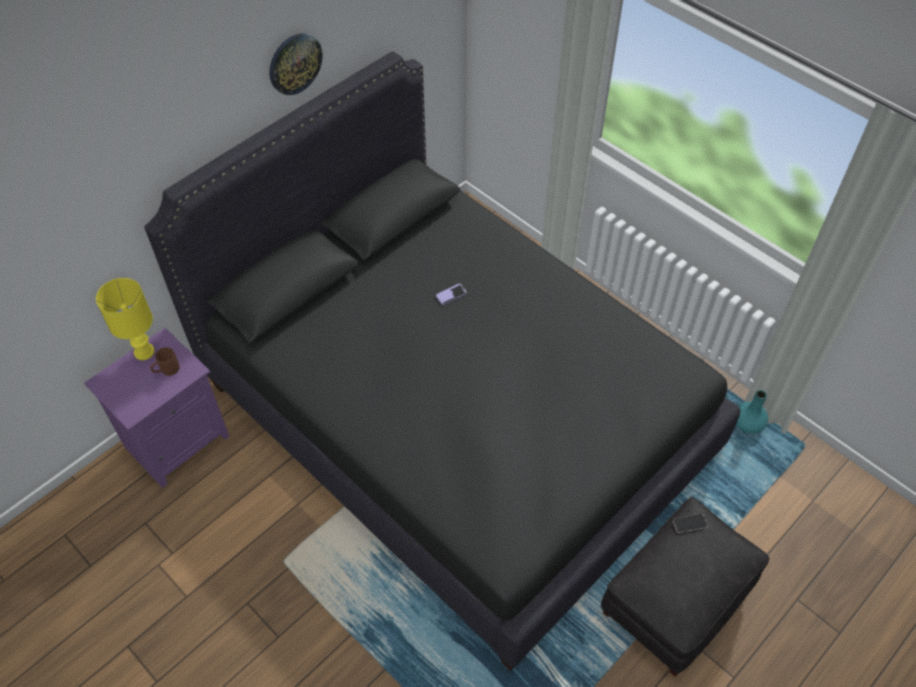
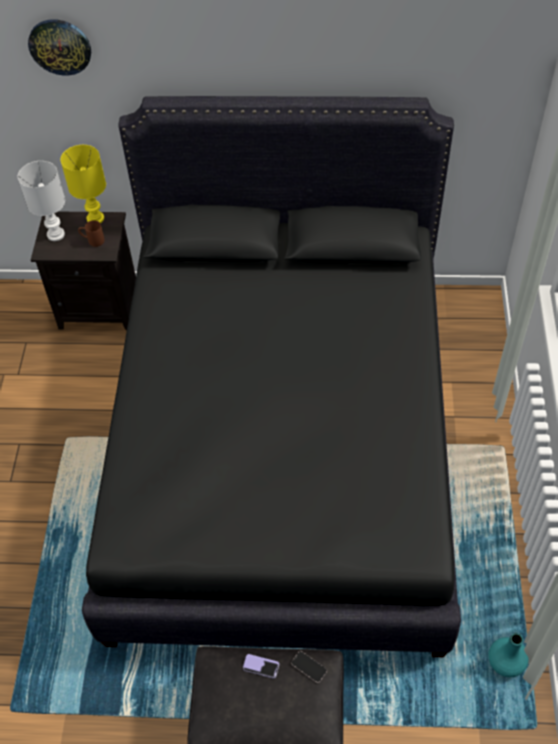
camera: 50 degrees right, 0 degrees up
(124, 392) = (55, 235): none -> white table lamp
(177, 440) = (100, 306): purple nightstand -> black nightstand
(294, 63) = (311, 55): wall clock -> wall clock (60, 46)
(451, 295) = (319, 334): phone -> phone (261, 666)

